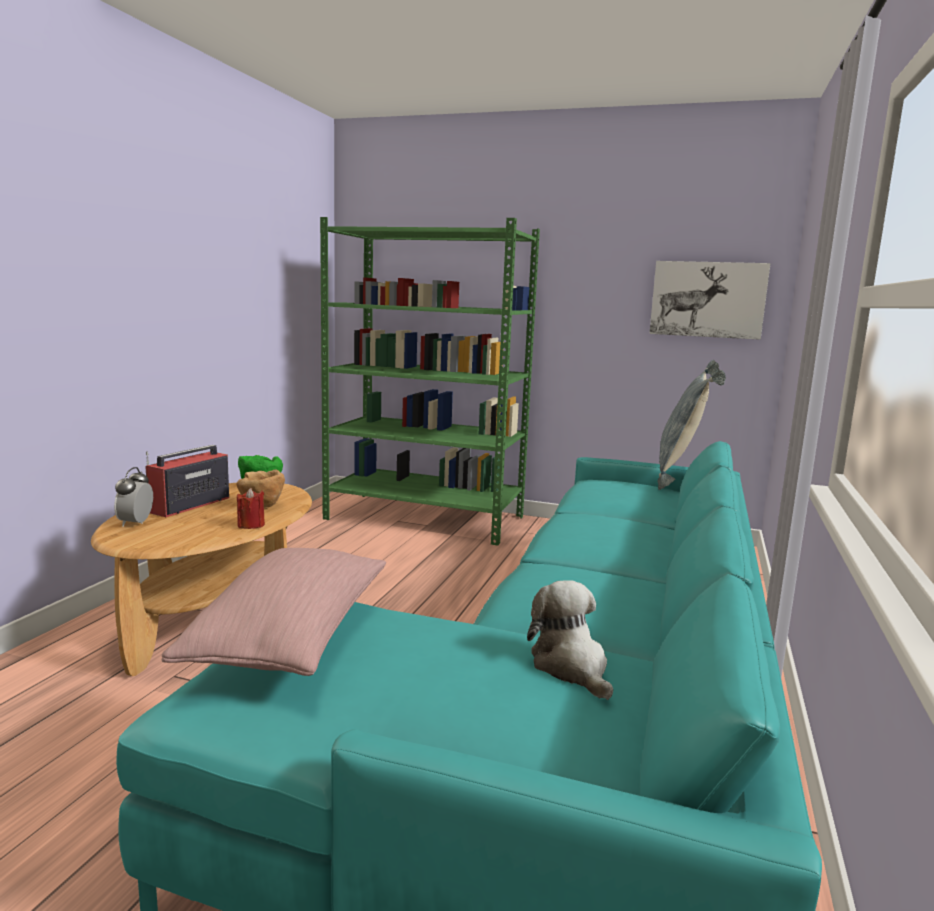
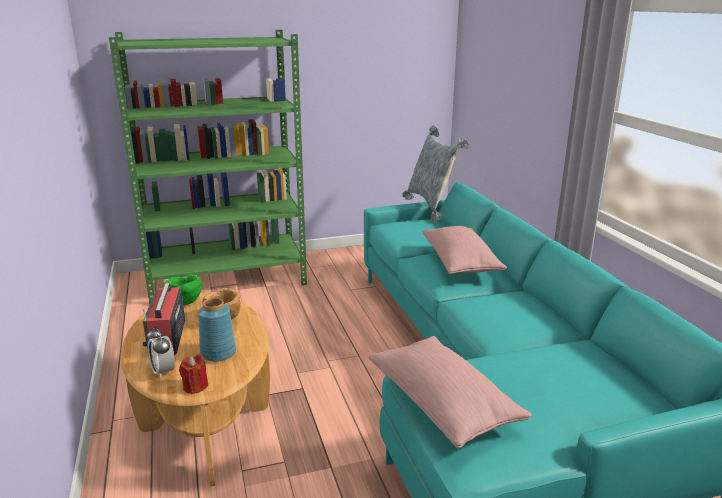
camera: 35 degrees left, 10 degrees up
(202, 526) = (218, 353): none -> blue vase
(251, 525) = (250, 339): red candle -> red candle (195, 386)
(571, 667) = (572, 359): plush toy -> none
(615, 530) = (460, 263): none -> pink pillow
(707, 299) = (404, 76): picture -> none

